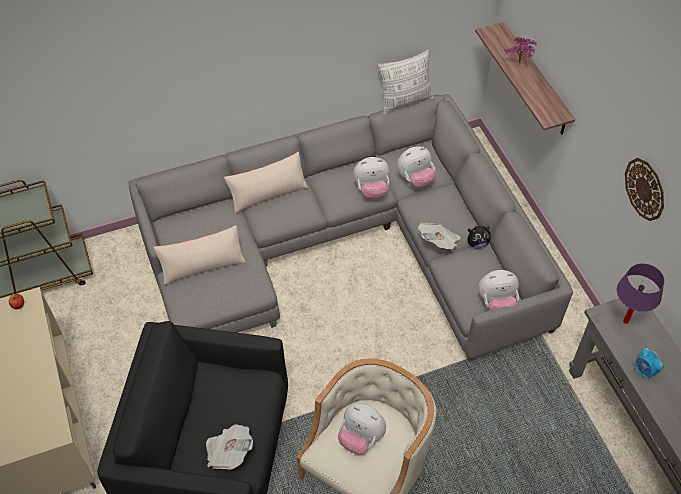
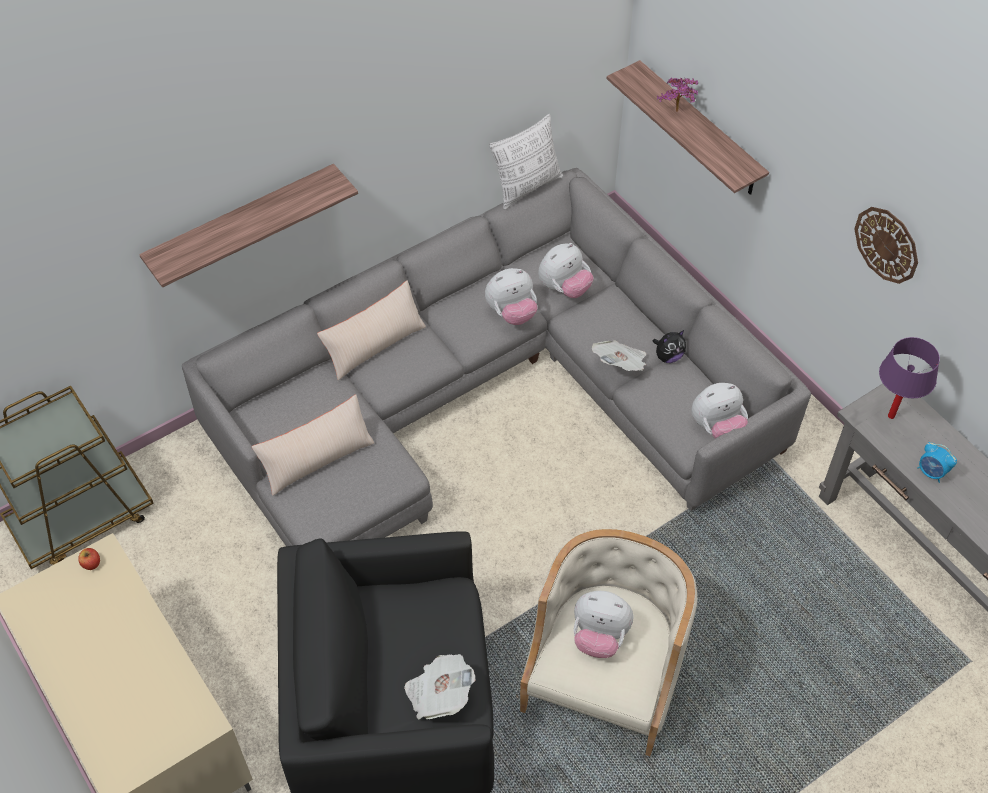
camera: 15 degrees left, 0 degrees up
(179, 88) = (242, 223): none -> shelf

